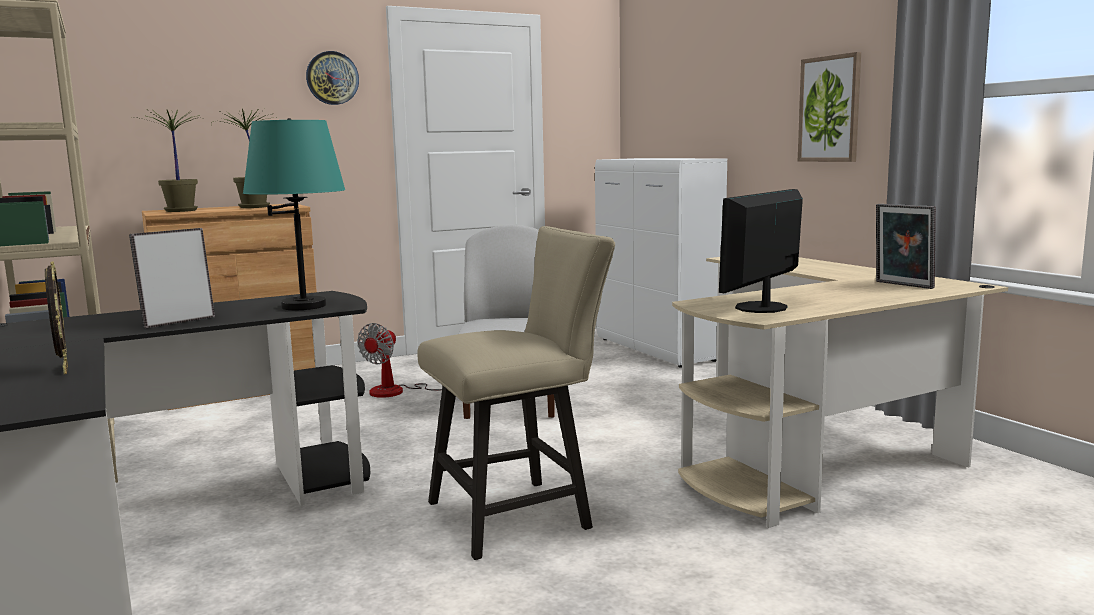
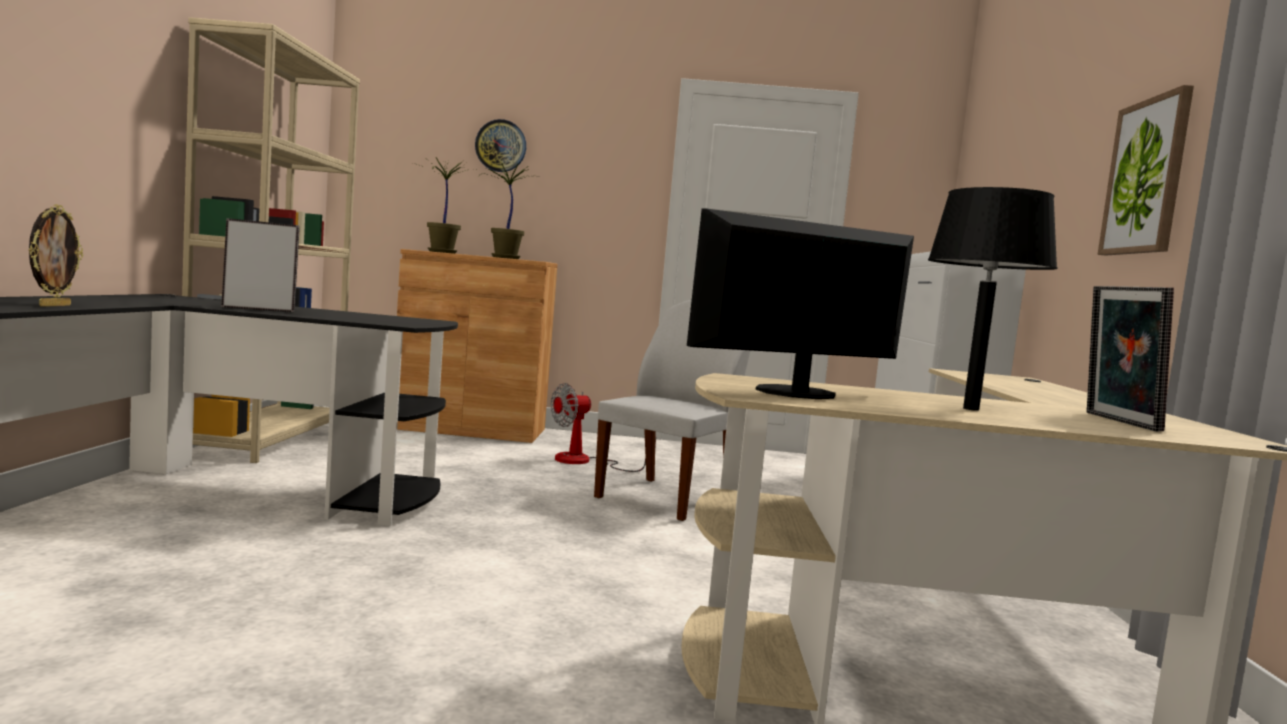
camera: 30 degrees right, 5 degrees down
(304, 306) = (384, 320): turquoise table lamp -> none
(332, 78) = (615, 147): wall clock -> wall clock (501, 146)
(520, 514) = (475, 592): beige chair -> none
(844, 295) = (970, 409): none -> black table lamp

